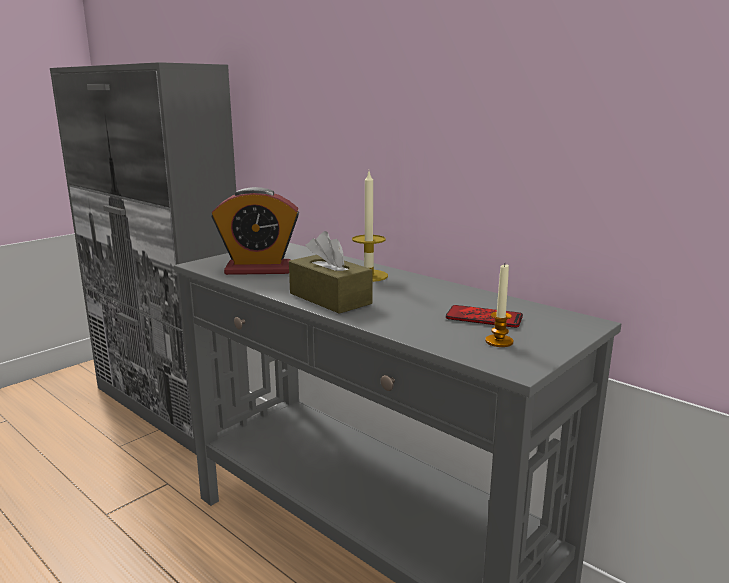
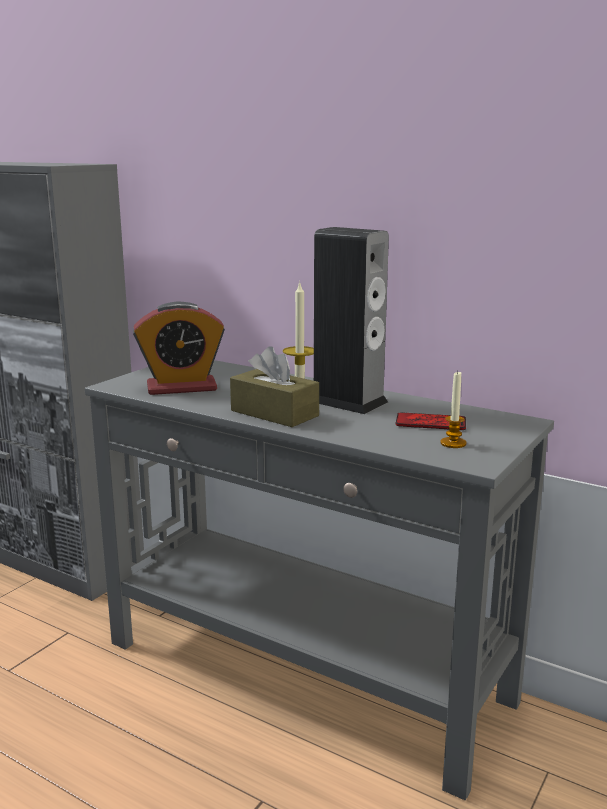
camera: 10 degrees left, 0 degrees up
(409, 291) = (348, 401): none -> speaker

